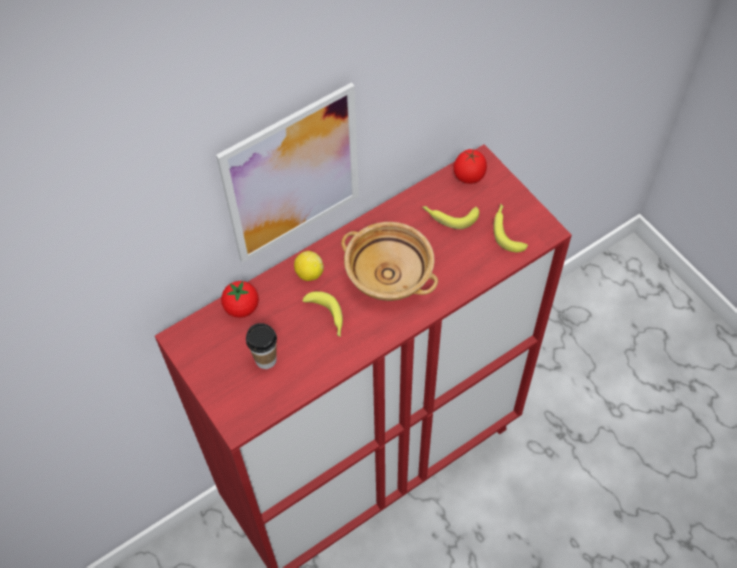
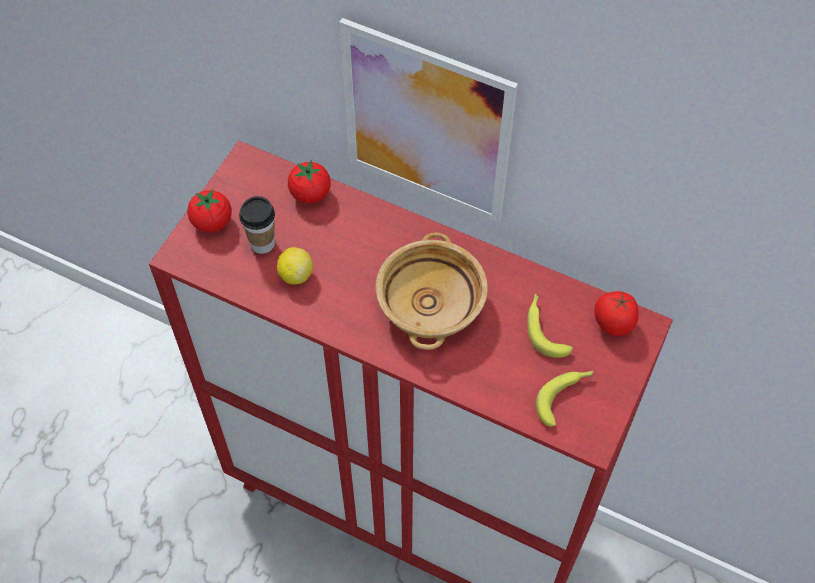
camera: 60 degrees right, 0 degrees up
(222, 387) = (212, 222): none -> tomato
(309, 273) = (386, 231): lemon -> lemon (295, 275)
(327, 317) = (342, 272): banana -> none

